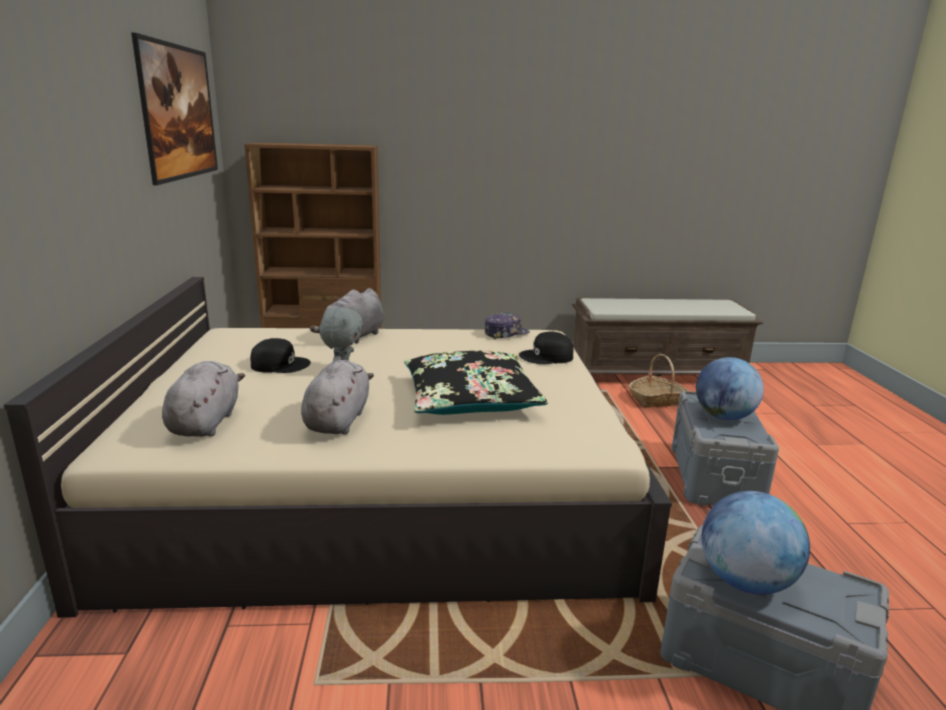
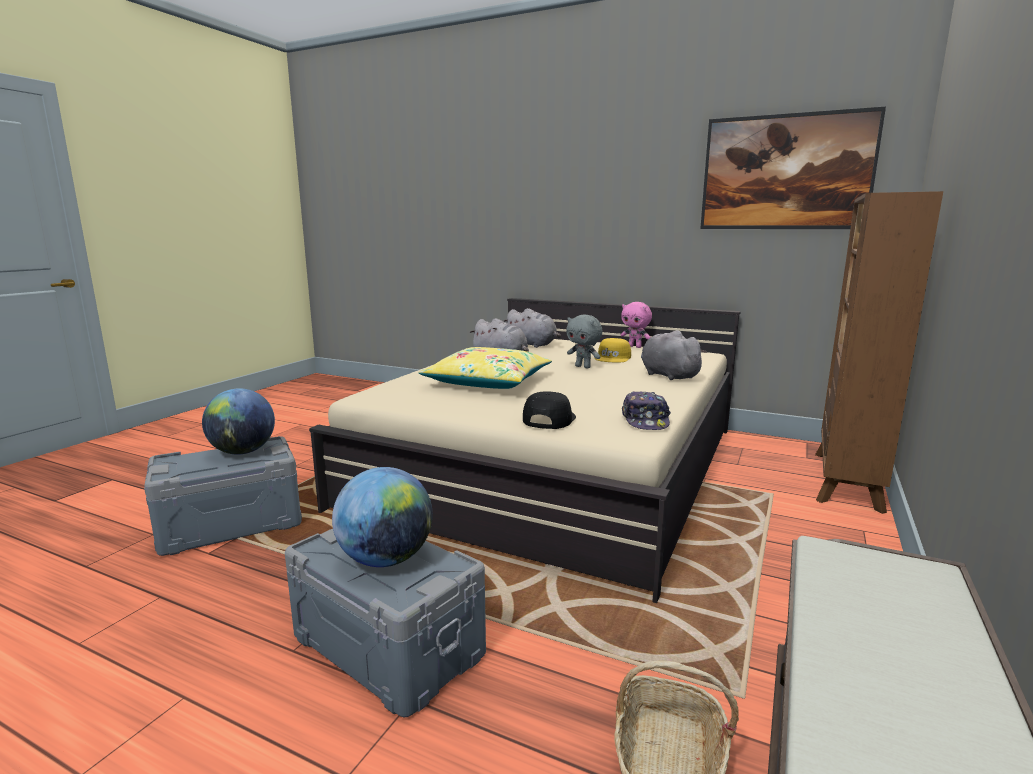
camera: 120 degrees right, 5 degrees down
(193, 362) = (635, 347): none -> pink plush toy
(280, 364) = (613, 358): black cap -> yellow cap
(470, 399) = (488, 382): black pillow -> yellow pillow

